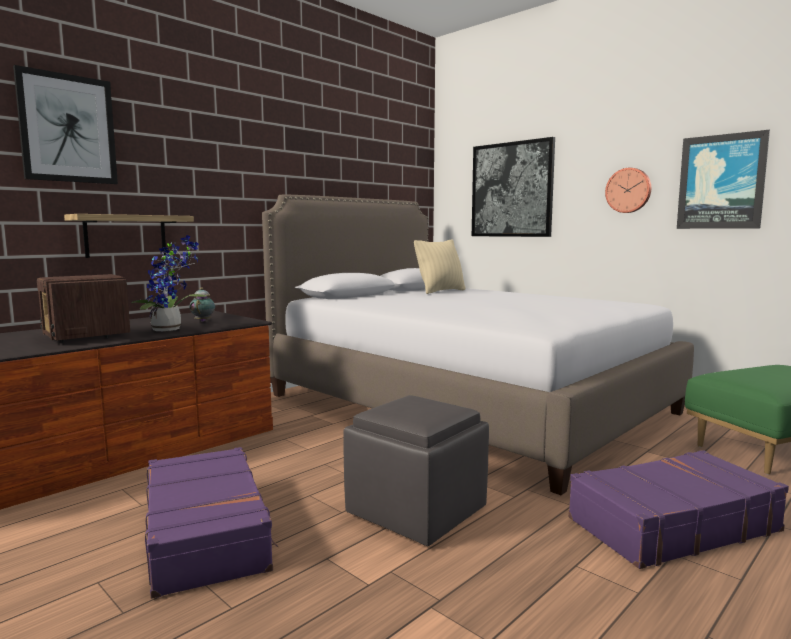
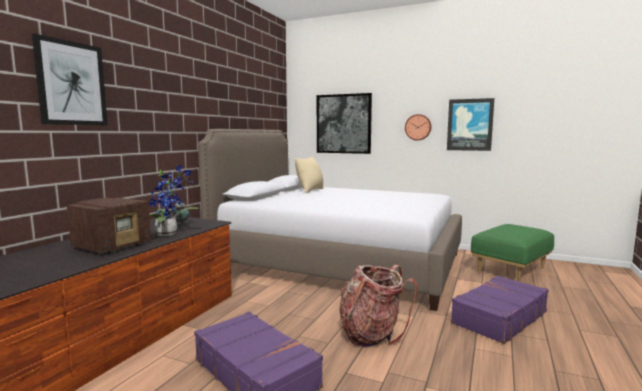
camera: 20 degrees left, 0 degrees up
(86, 337) = (113, 246): radio -> radio turned 90 degrees counterclockwise
(126, 236) = (112, 164): shelf -> none
(418, 511) = (371, 334): grey ottoman -> backpack

